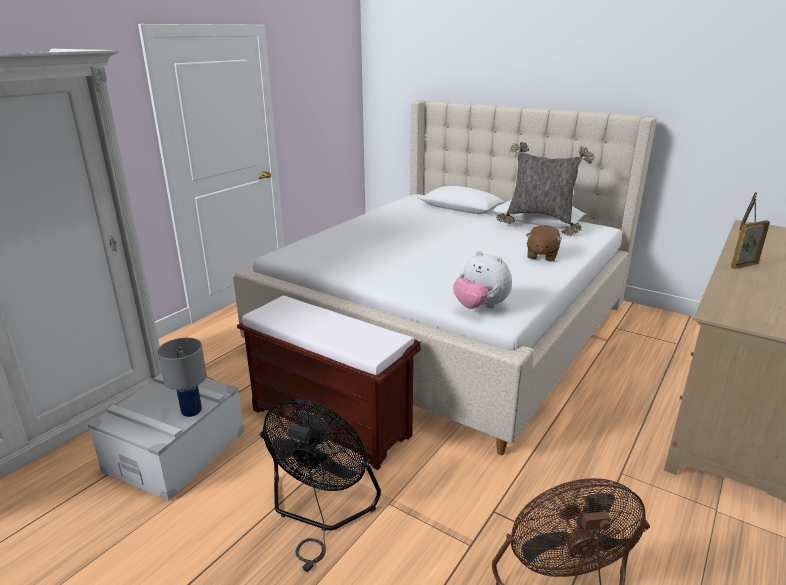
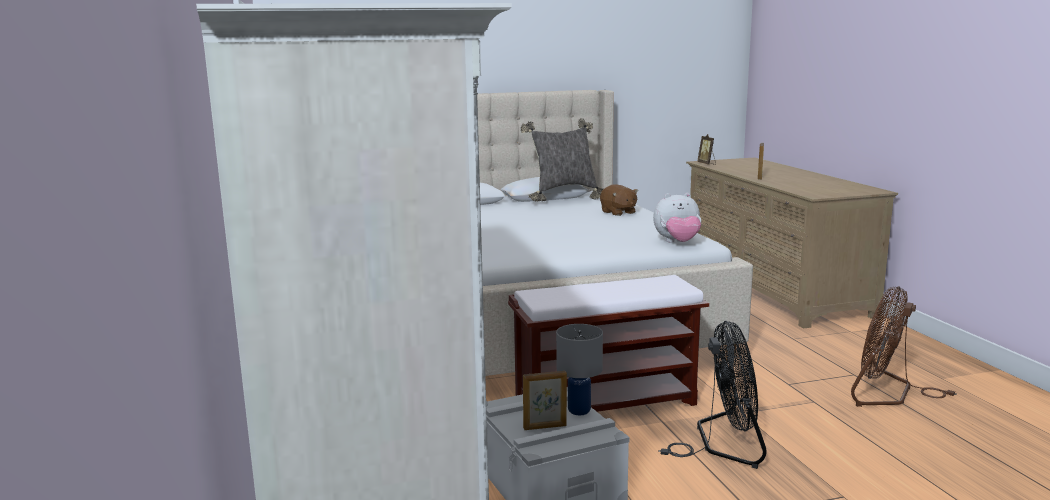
camera: 50 degrees left, 10 degrees down
(150, 409) = (545, 427): none -> picture frame
(315, 511) = (720, 441): black fan -> black fan turned 120 degrees clockwise

